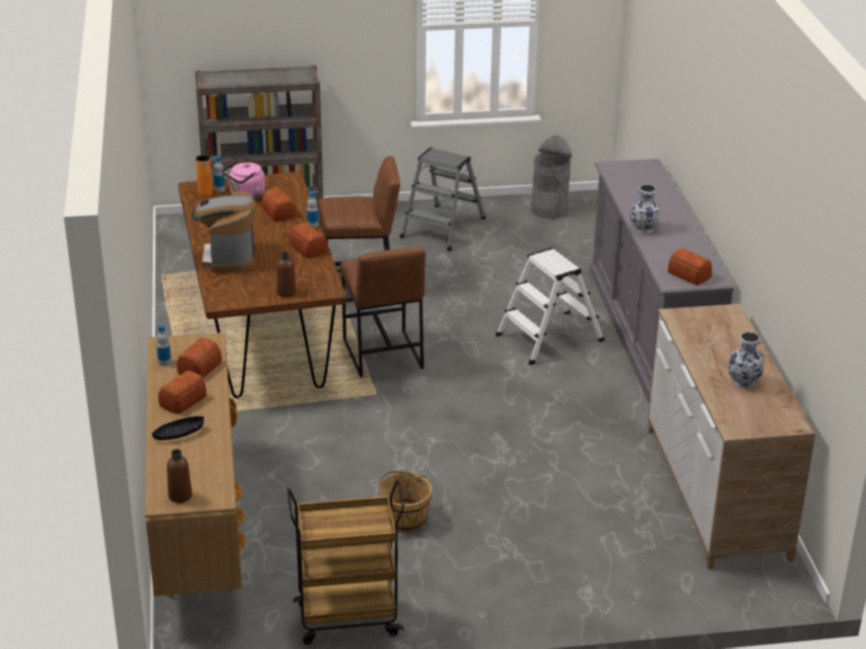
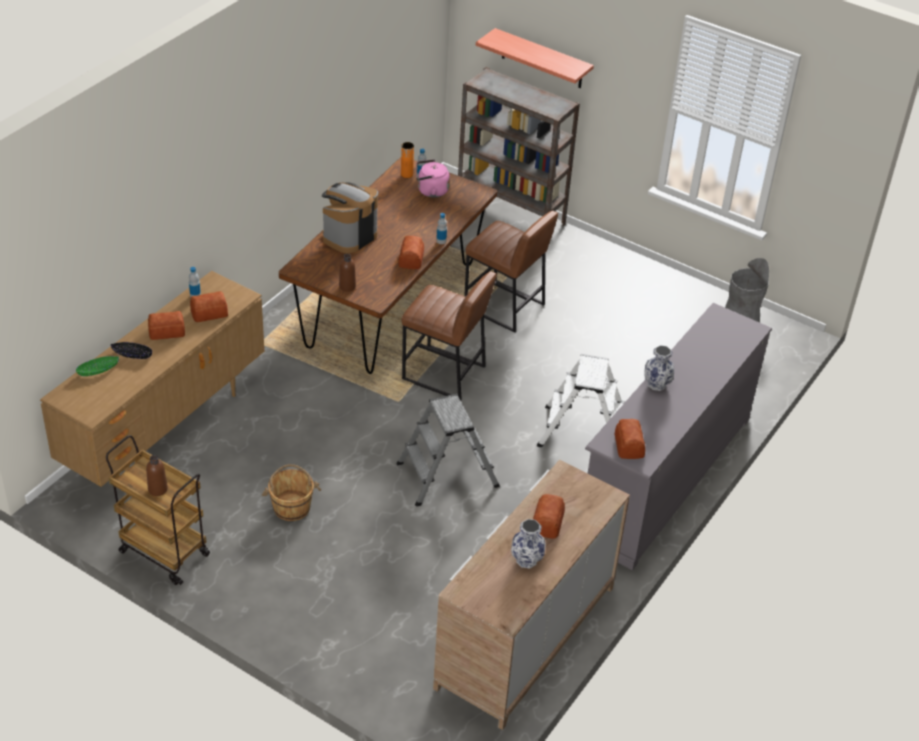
camera: 40 degrees right, 10 degrees up
(166, 463) = (98, 370): none -> green bowl
(180, 496) = (74, 399): brown bottle -> brown bottle (157, 489)
(262, 35) = (542, 59): none -> shelf
(279, 212) = (434, 217): bread -> bread (548, 522)
(383, 355) = (445, 373): brown chair -> brown chair turned 90 degrees counterclockwise
(443, 227) = (633, 292): grey step ladder -> grey step ladder (448, 475)

